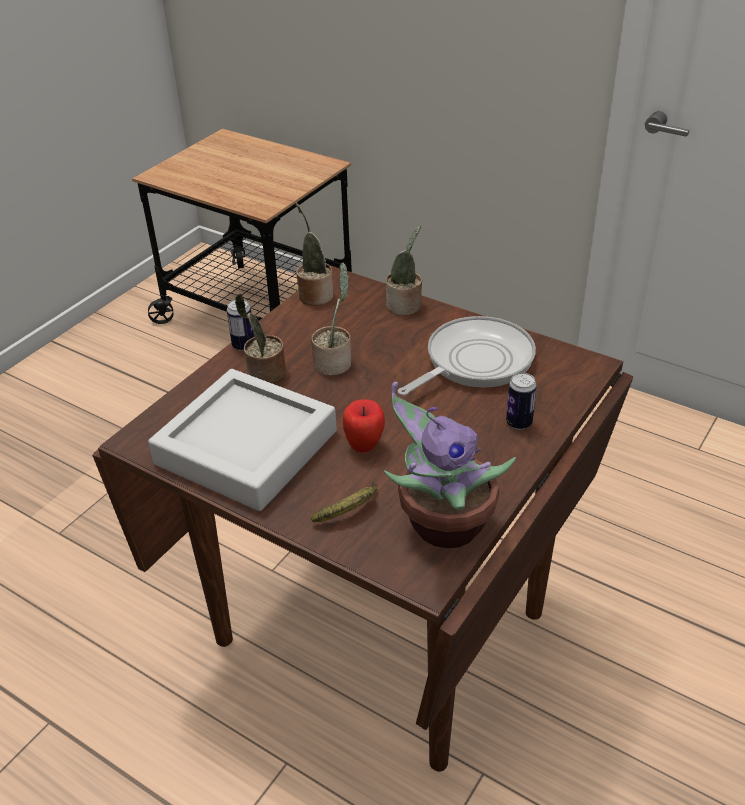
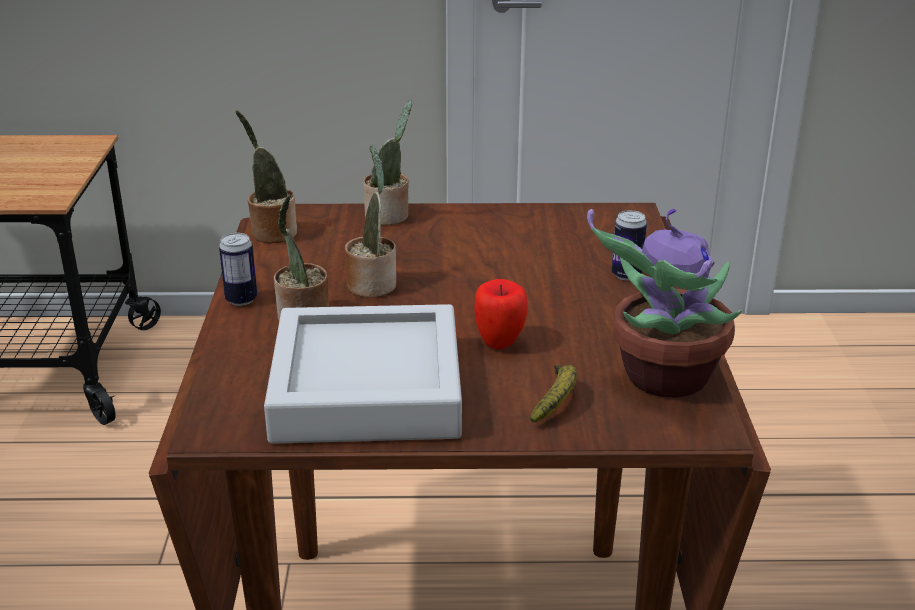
camera: 35 degrees left, 10 degrees down
(474, 362) = (520, 240): frying pan -> none

